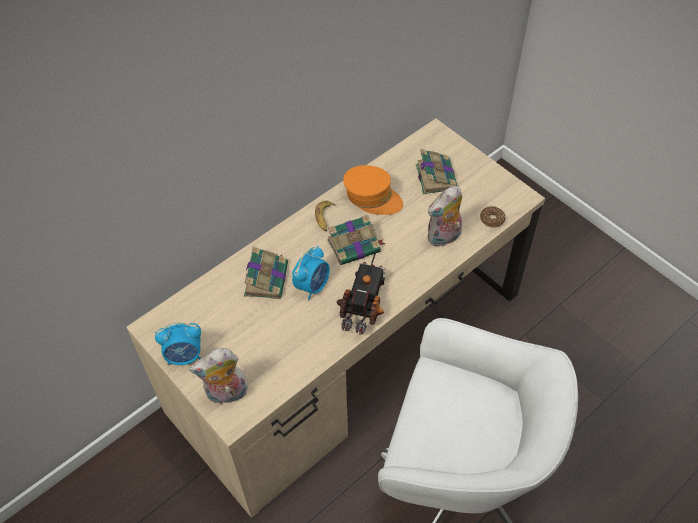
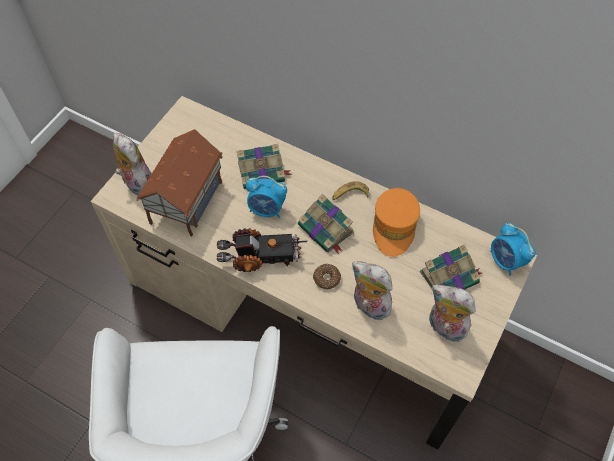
camera: 70 degrees right, 5 degrees up
(185, 356) = (165, 143): alarm clock -> alarm clock (505, 261)
(272, 353) = (185, 202): none -> toy house
(480, 195) = (444, 328): none -> plush toy
(492, 219) = (414, 347): donut -> donut (326, 278)

